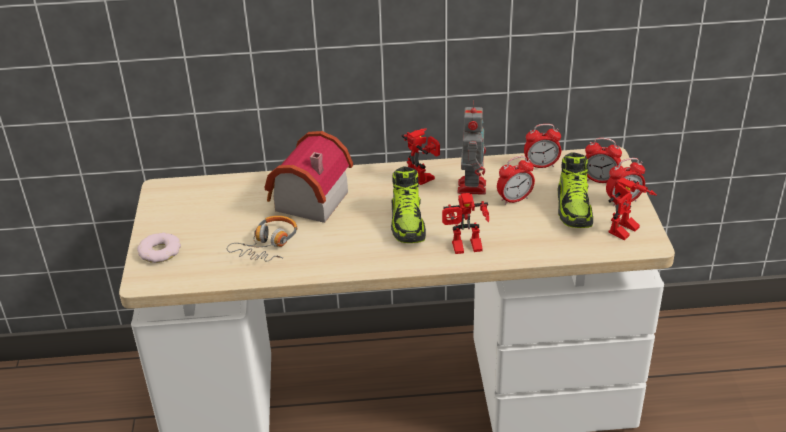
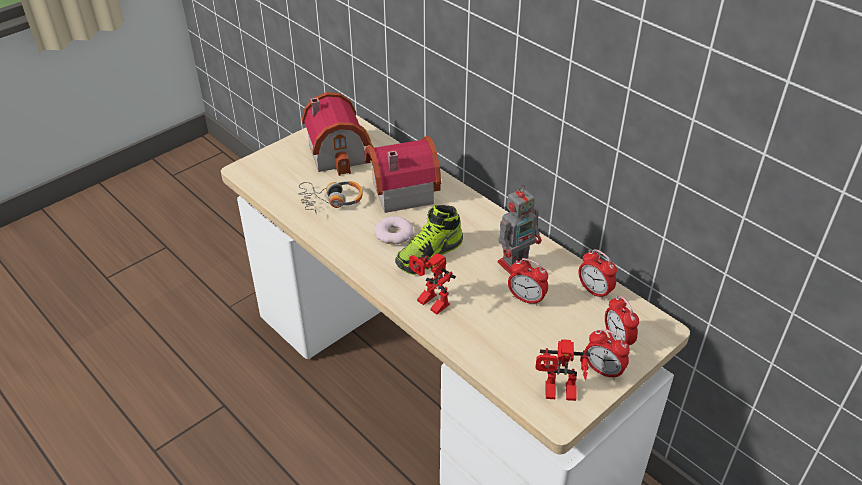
camera: 50 degrees right, 5 degrees up
(160, 251) = (278, 159): donut -> donut (394, 234)
(206, 210) = (340, 152): none -> toy house
(424, 176) = (499, 231): toy robot -> none
(574, 208) = (556, 342): shoe -> none

